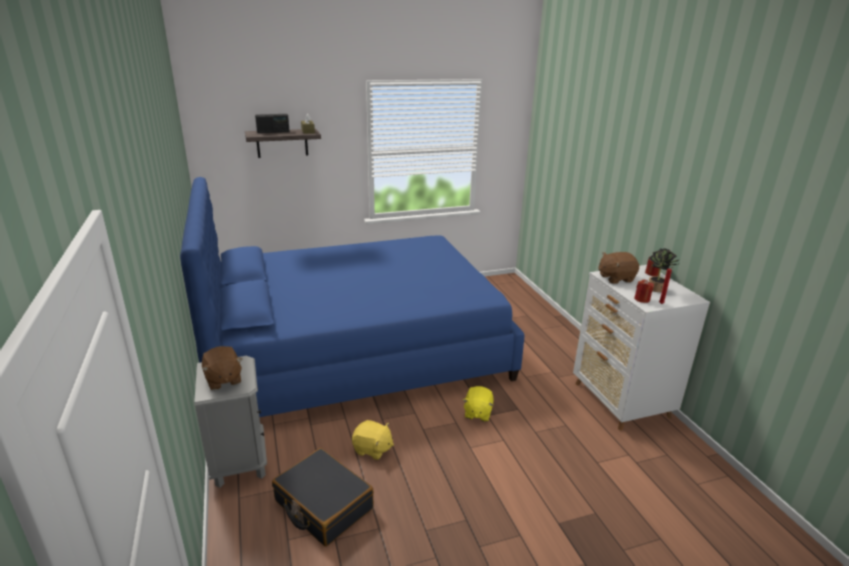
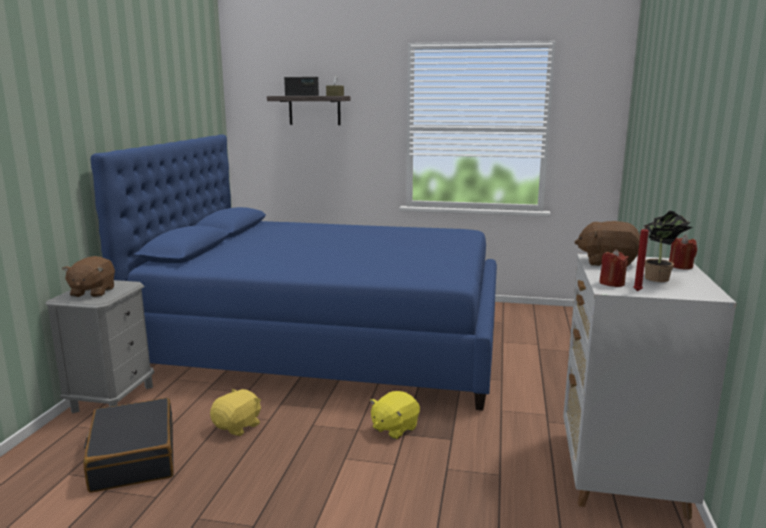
camera: 30 degrees right, 10 degrees down
(372, 449) = (238, 426): yellow plush toy -> yellow plush toy turned 105 degrees counterclockwise

